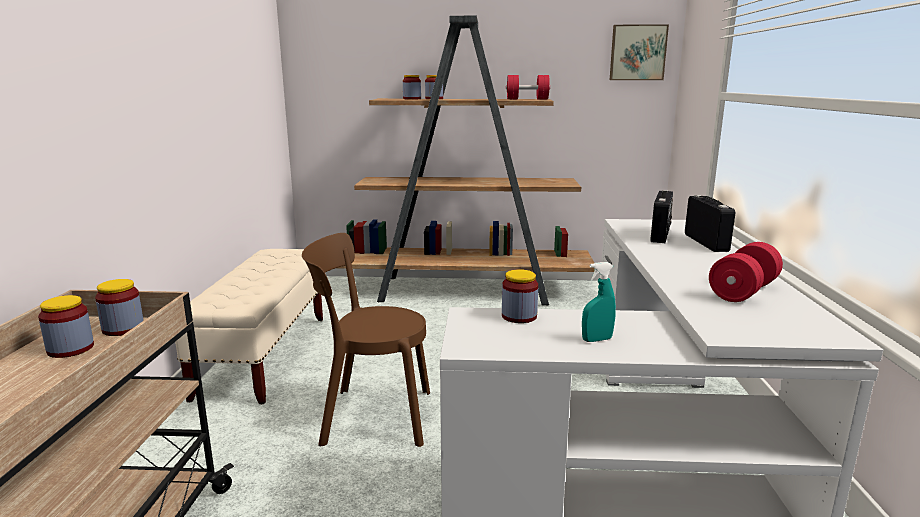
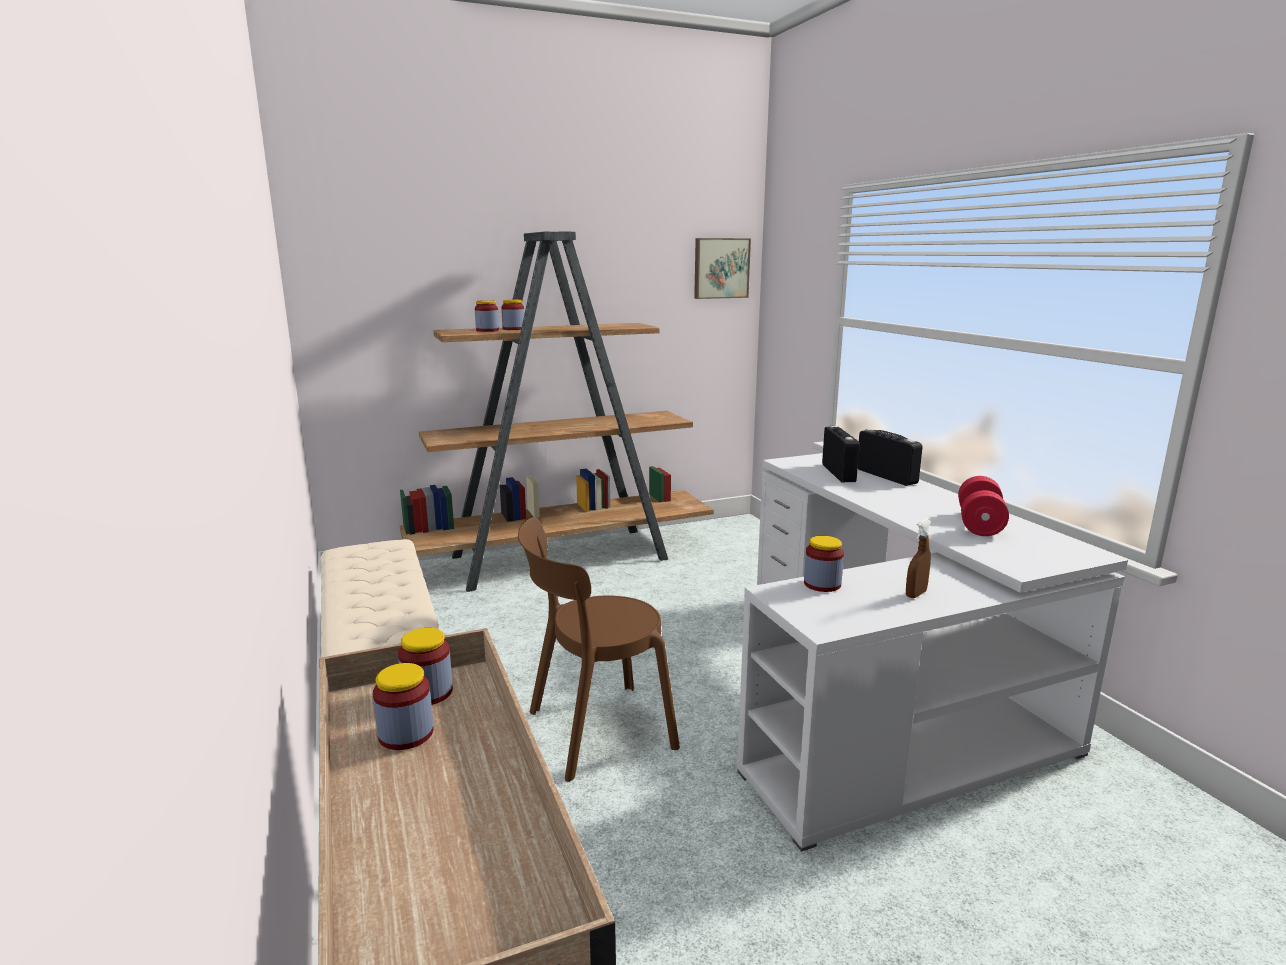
camera: 25 degrees left, 0 degrees up
(527, 99) = (623, 325): red dumbbell -> none
(597, 340) = (916, 594): turquoise spray bottle -> brown spray bottle

